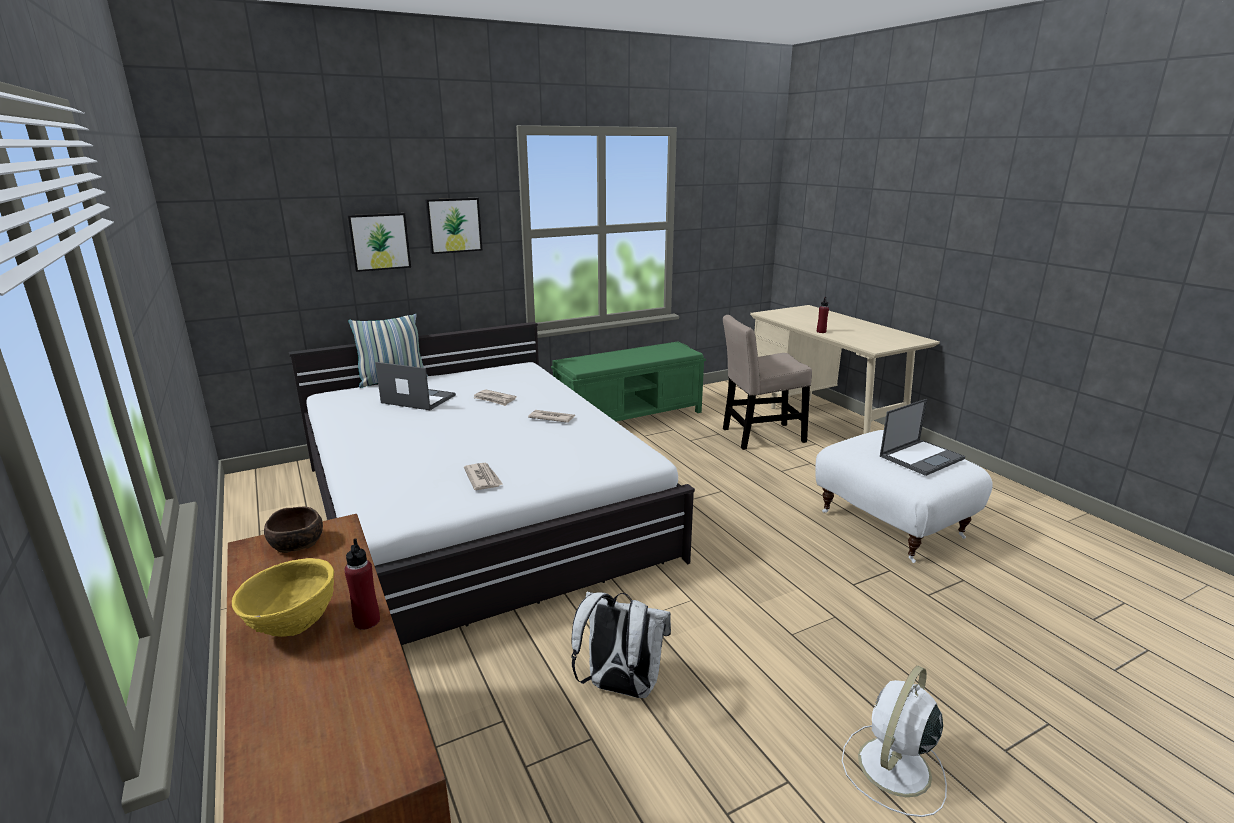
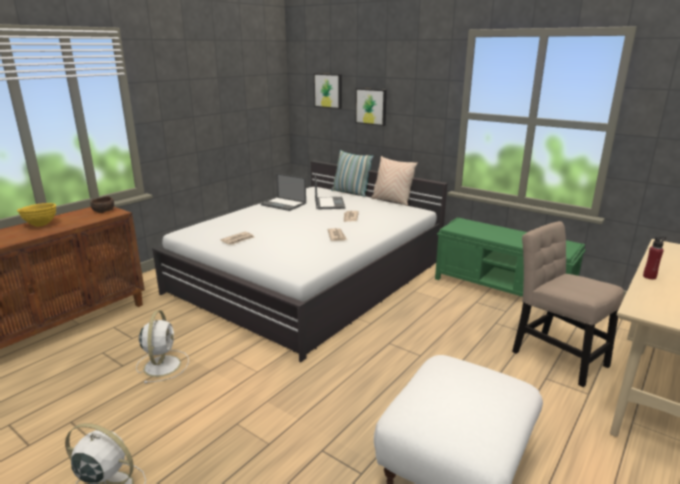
camera: 65 degrees right, 0 degrees up
(367, 621) = (43, 233): red bottle -> none
(453, 225) = (414, 101): picture -> picture (328, 90)
(467, 369) = (392, 201): none -> beige pillow
(620, 687) = (162, 365): white backpack -> white fan
(921, 457) = (461, 409): laptop -> laptop (284, 204)

